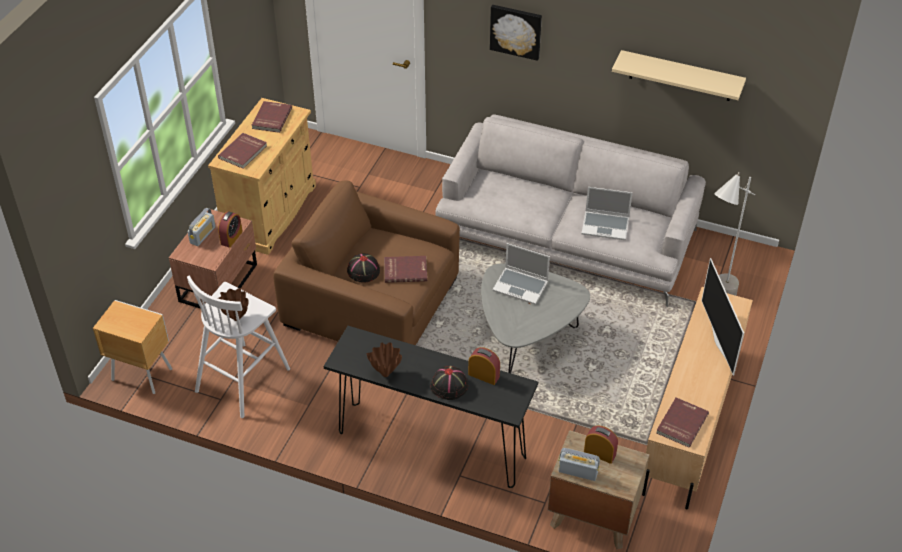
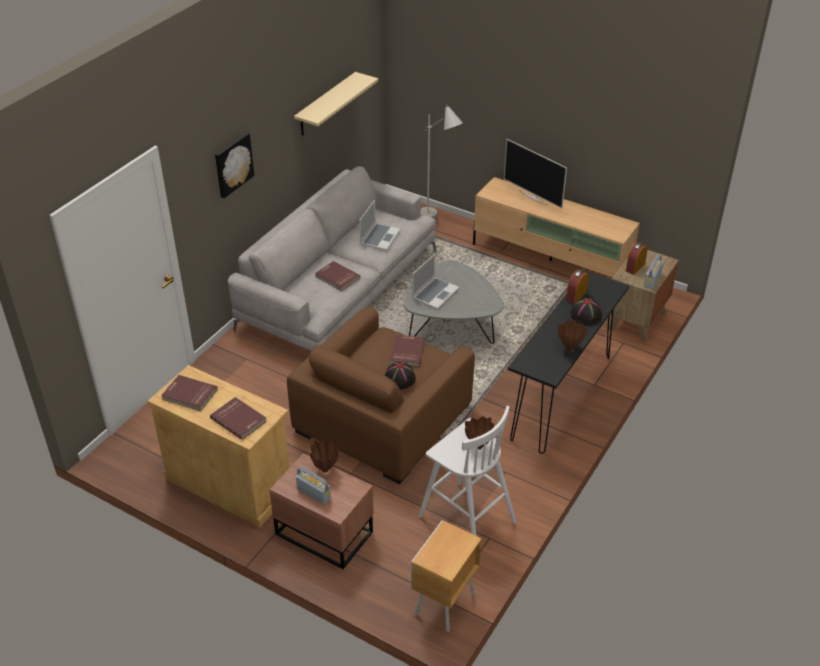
camera: 80 degrees left, 5 degrees down
(231, 238) = (325, 470): alarm clock -> brown vase
(681, 423) = (609, 227): red book -> red book (337, 277)
(720, 342) = (534, 197): television -> television turned 45 degrees clockwise

